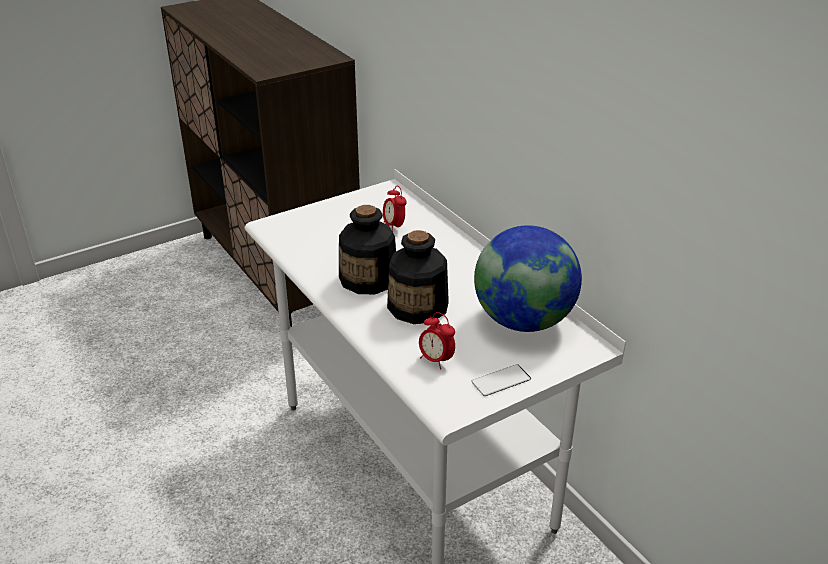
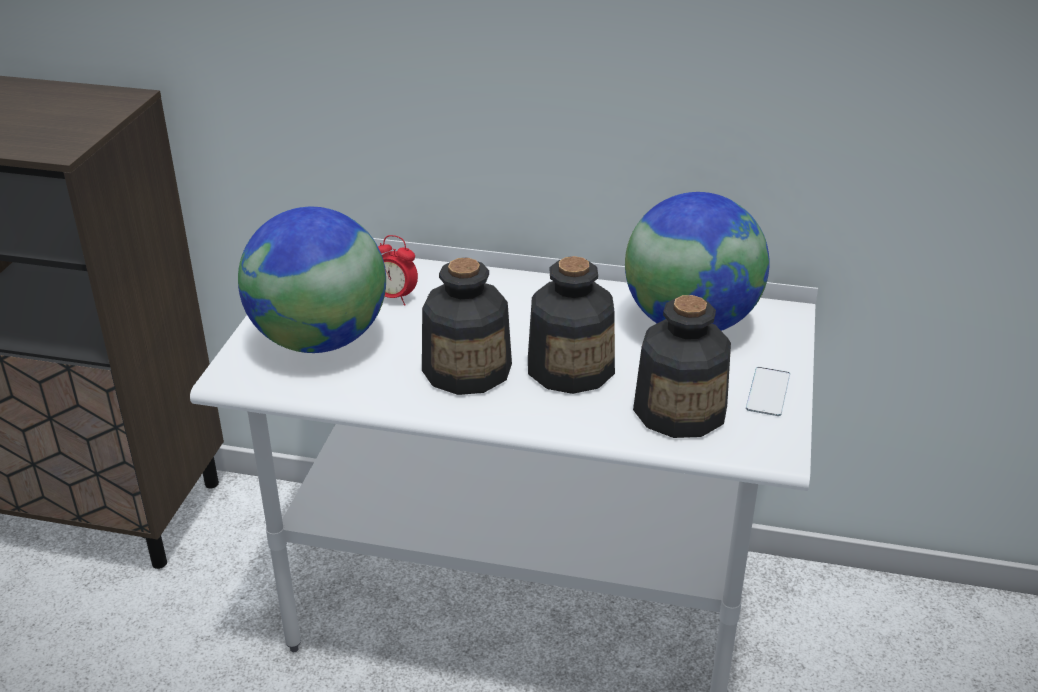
camera: 45 degrees left, 0 degrees up
(328, 229) = (319, 340): none -> globe
(436, 360) = (680, 410): alarm clock -> bottle

